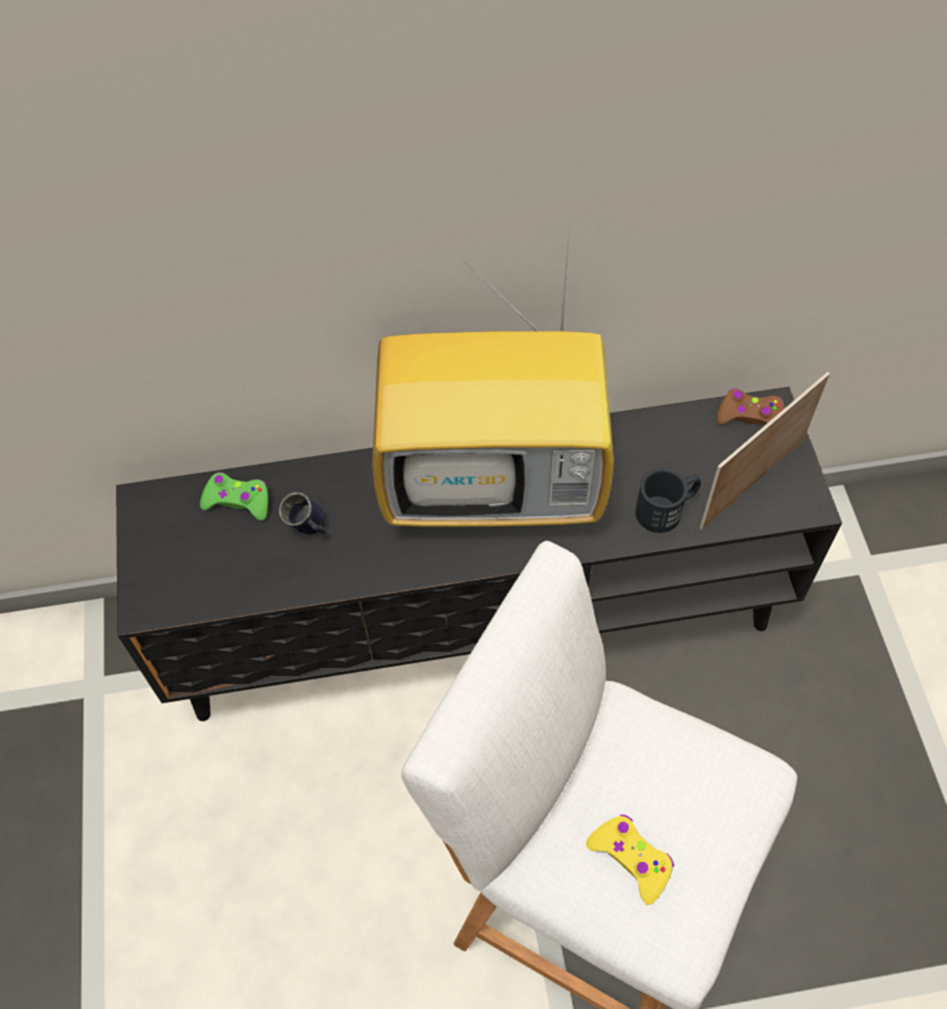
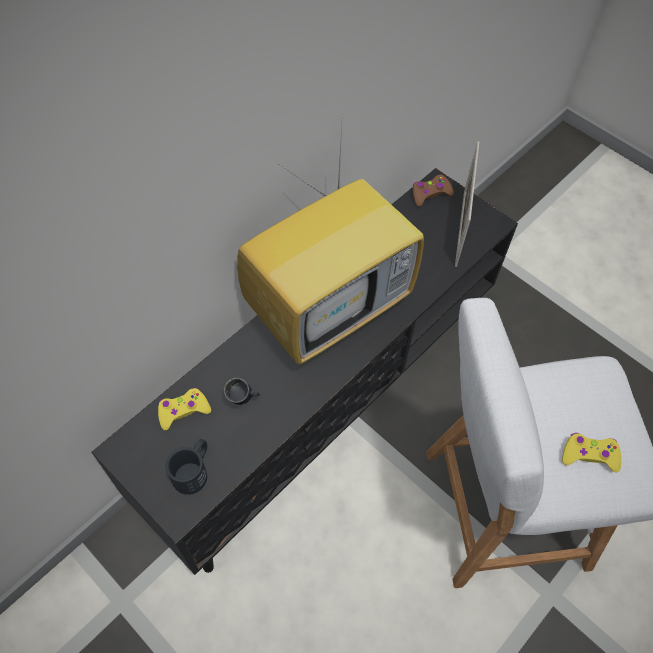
camera: 40 degrees left, 0 degrees up
(238, 501) = (183, 411): green game controller -> yellow game controller
(667, 509) = (430, 266): black mug -> black mug (194, 470)

